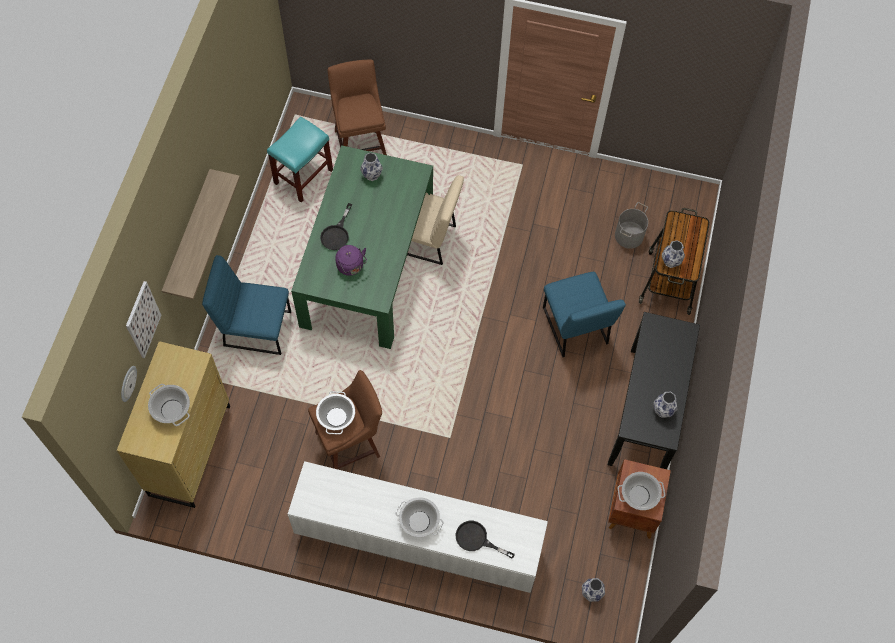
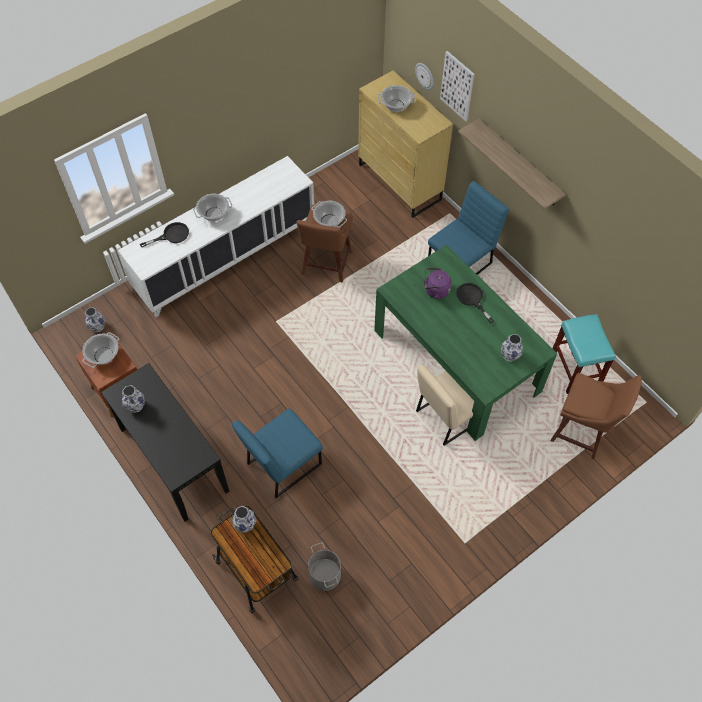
camera: 130 degrees right, 5 degrees down
(575, 327) = (282, 464): blue chair -> blue chair turned 60 degrees counterclockwise

